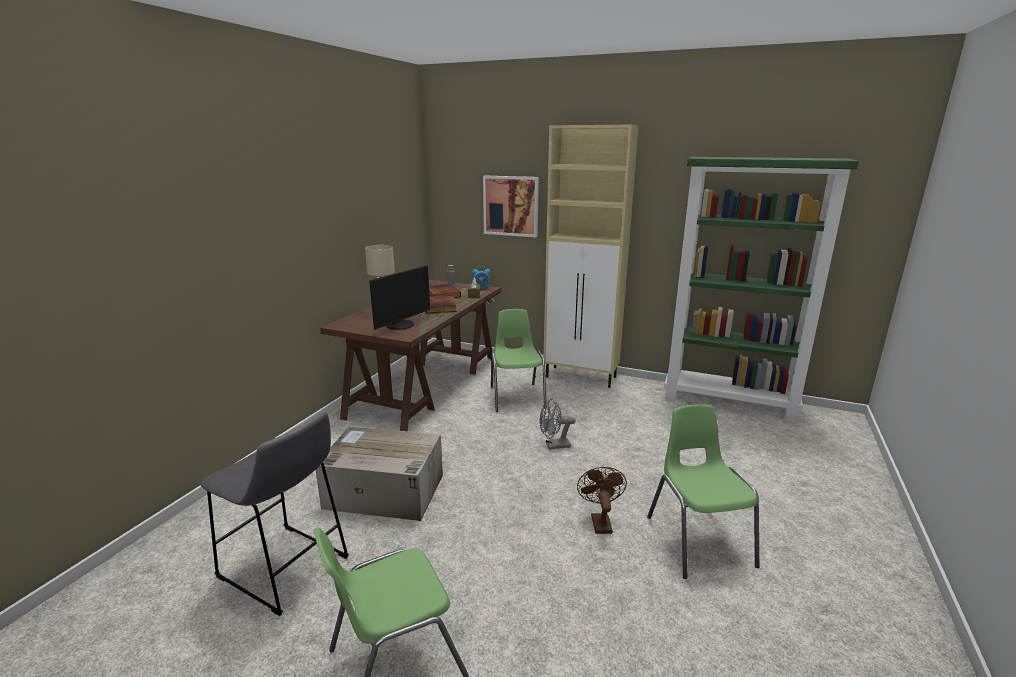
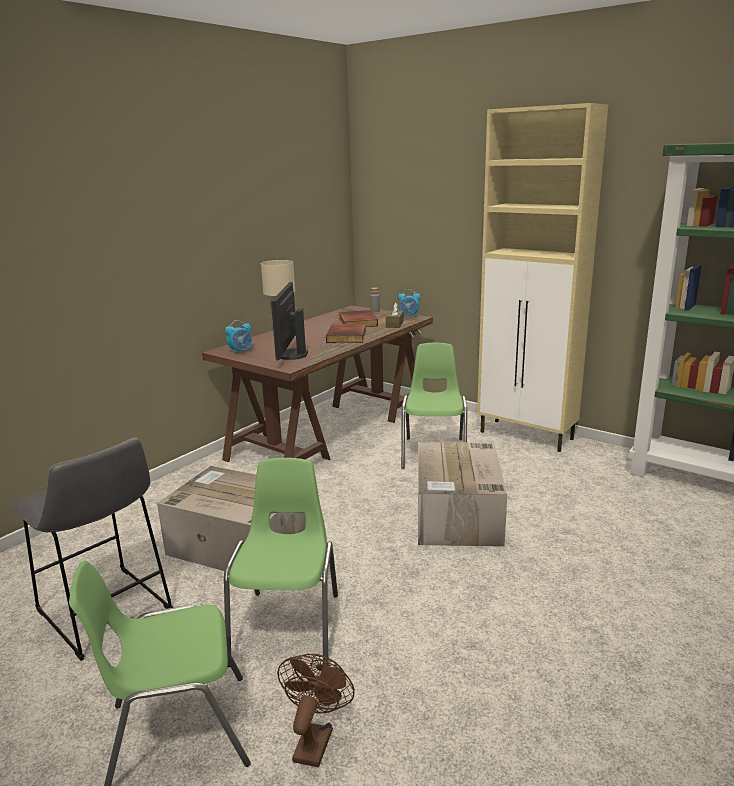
camera: 15 degrees right, 0 degrees up
(355, 325) = (241, 351): none -> alarm clock
(401, 325) = (290, 355): monitor -> monitor turned 135 degrees clockwise
(511, 206) = (448, 215): picture -> none
(554, 446) = (458, 515): grey fan -> cardboard box
(599, 521) = (480, 613): brown fan -> brown fan (315, 739)
(698, 540) = (604, 655): green chair -> green chair (288, 627)

